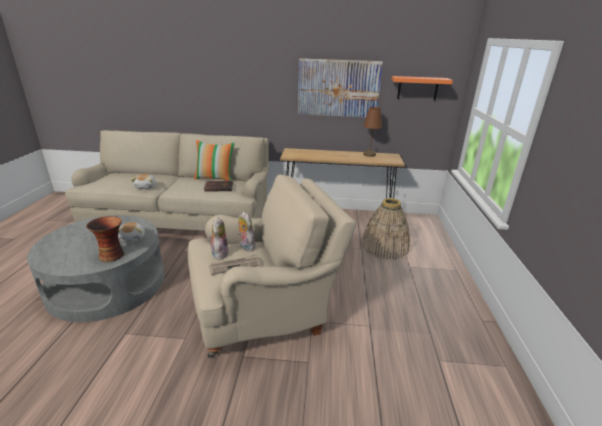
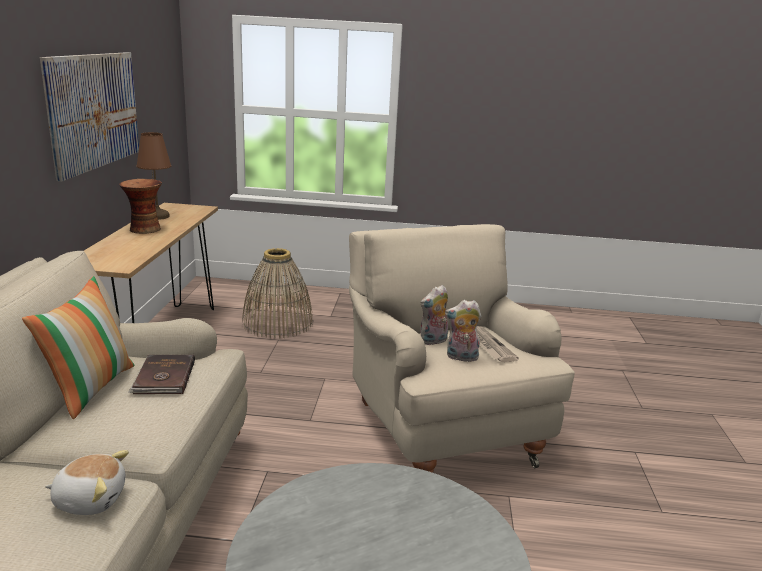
camera: 90 degrees left, 5 degrees down
(112, 255) = (440, 509): vase -> vase (144, 229)
(133, 238) = (364, 496): plush toy -> none
(417, 88) = (158, 91): orange shelf -> none

